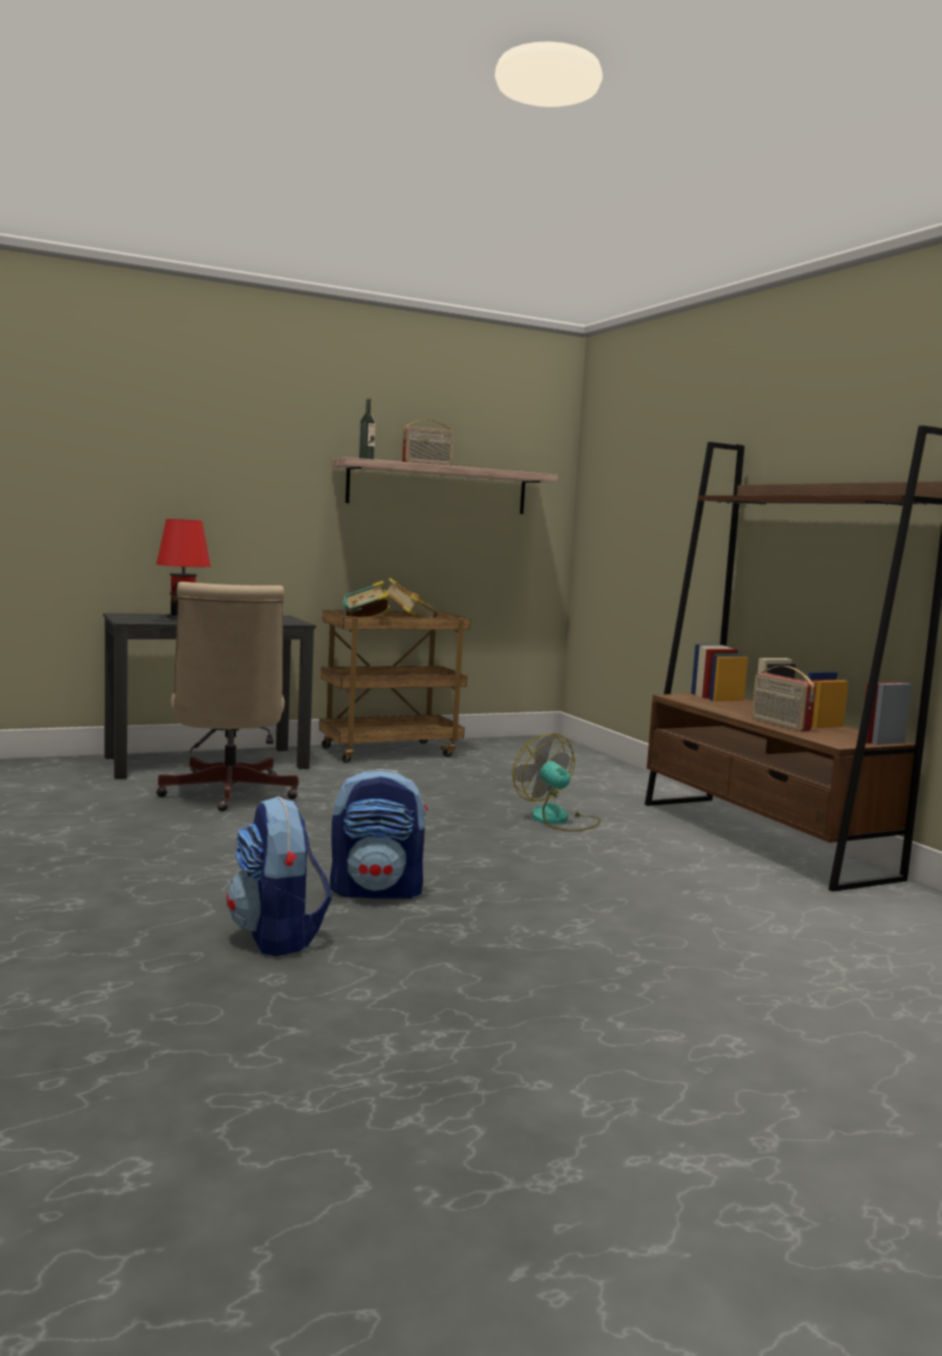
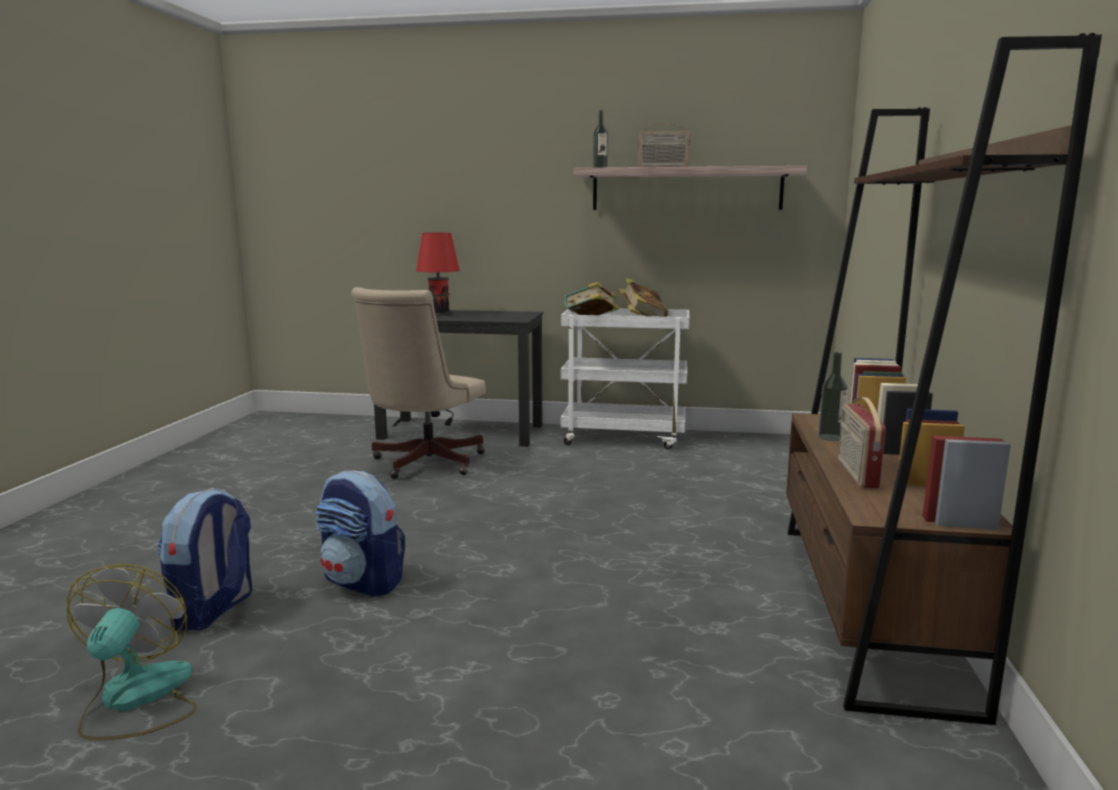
camera: 35 degrees right, 5 degrees up
(390, 752) = (624, 438): brown cart -> white cart
(558, 820) = (658, 535): fan -> fan (136, 700)
(715, 707) = (830, 437): none -> bottle

